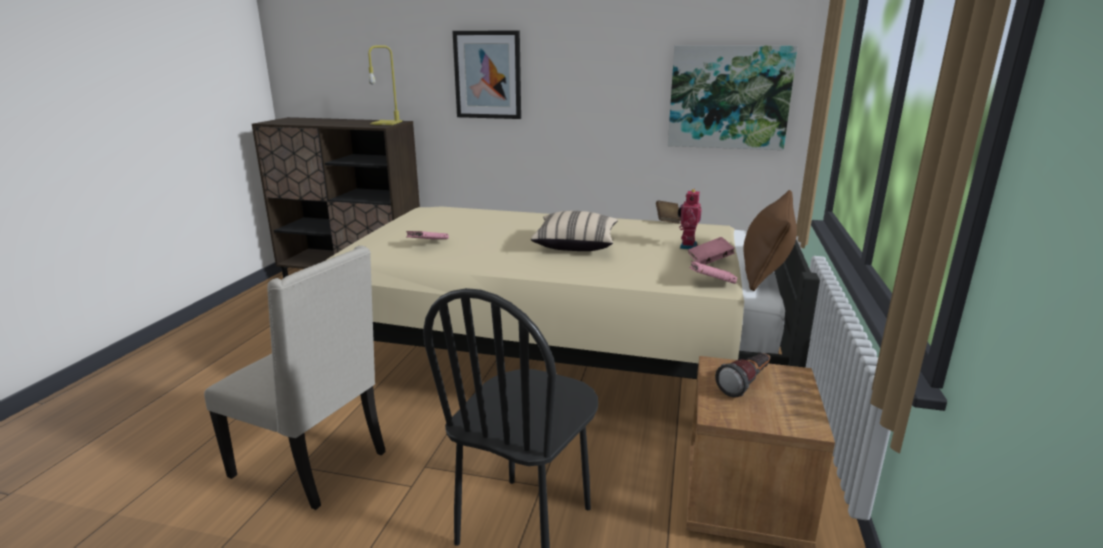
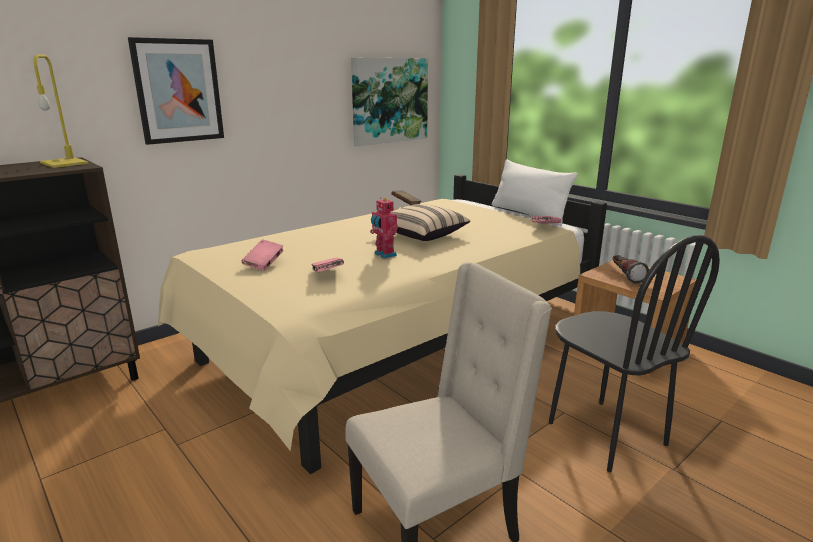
camera: 55 degrees left, 0 degrees up
(686, 246) = (471, 215): toy robot -> toy robot (384, 255)
(710, 261) = (507, 218): pink book -> pink book (264, 264)
(765, 268) = (528, 214): brown pillow -> white pillow

